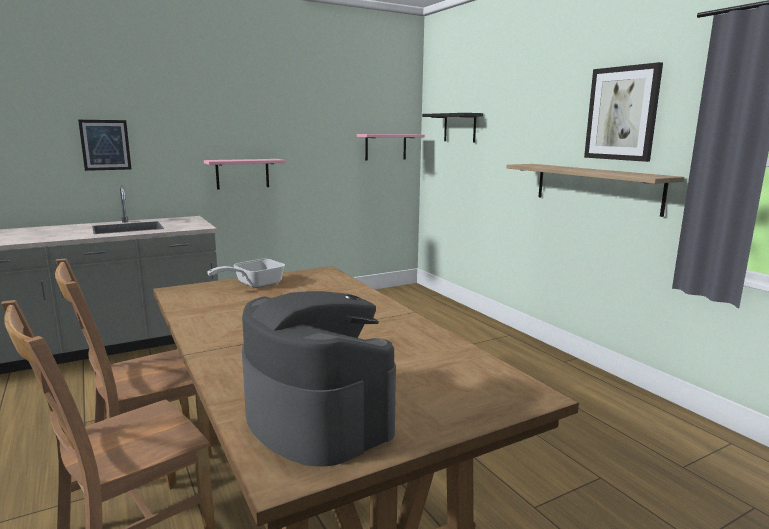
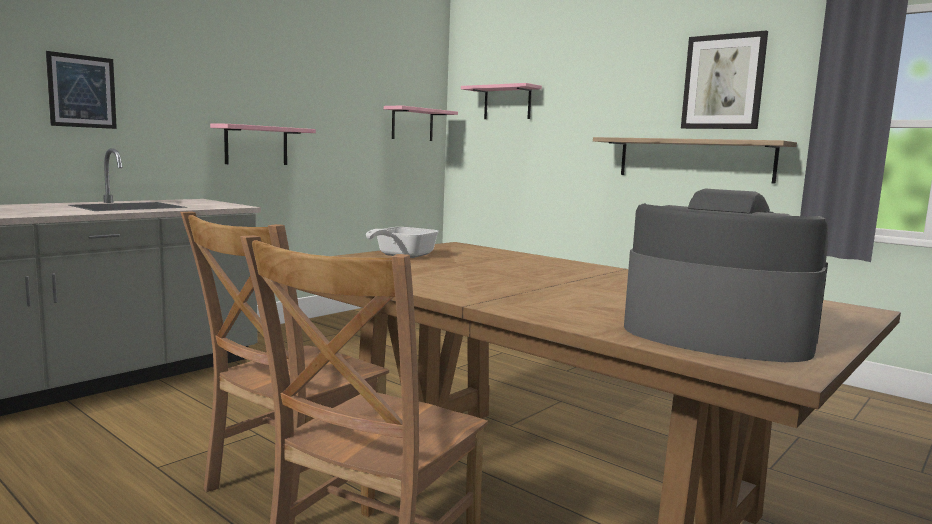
camera: 20 degrees left, 5 degrees down
(460, 127) = (507, 103): black shelf -> pink shelf

